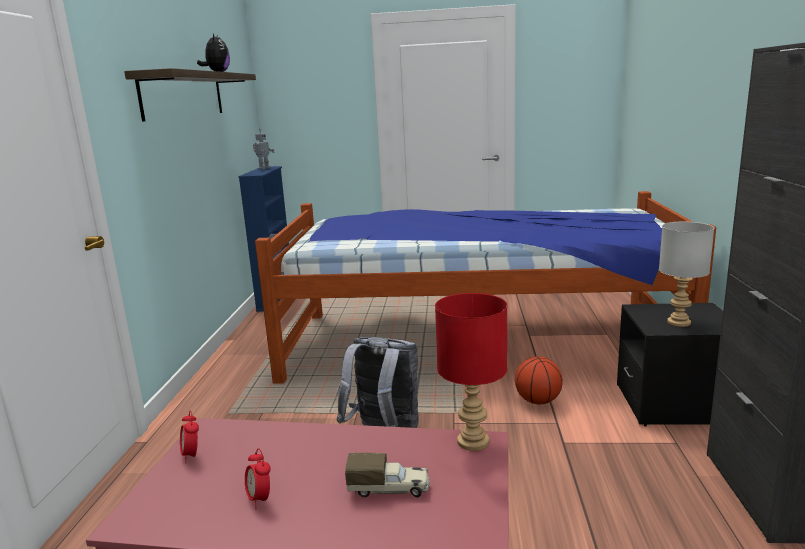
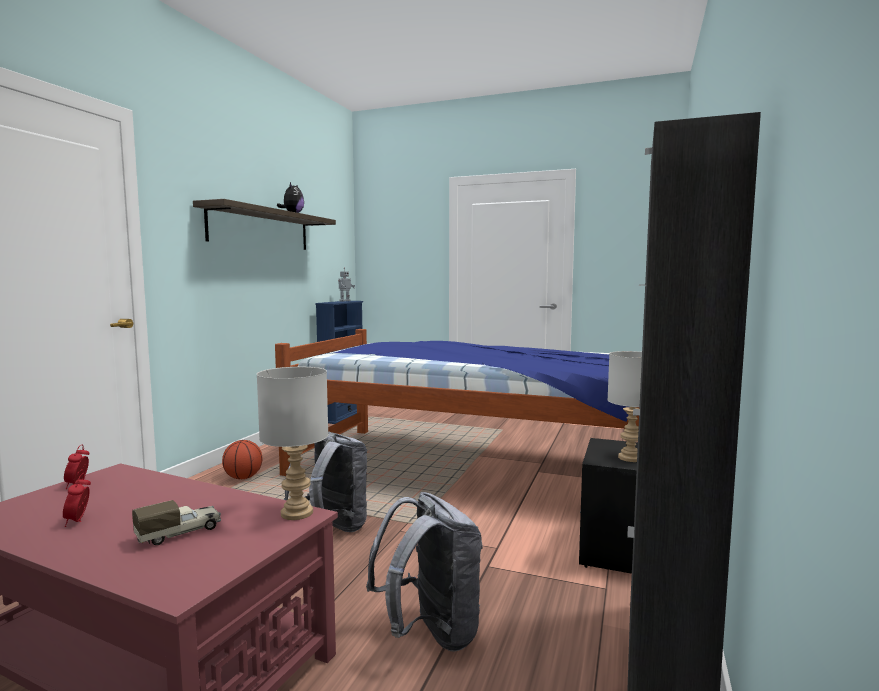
camera: 15 degrees right, 10 degrees down
(389, 489) = (180, 533): toy truck -> toy truck turned 60 degrees counterclockwise
(474, 442) = (297, 513): red table lamp -> grey table lamp
(537, 401) = (495, 526): basketball -> basketball (243, 478)
(568, 518) = (430, 633): none -> grey backpack

